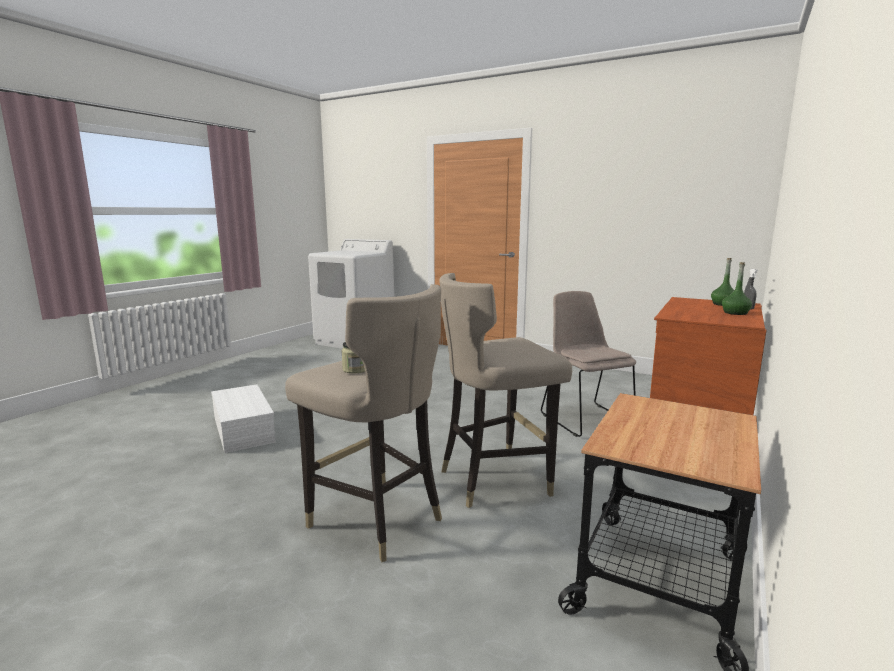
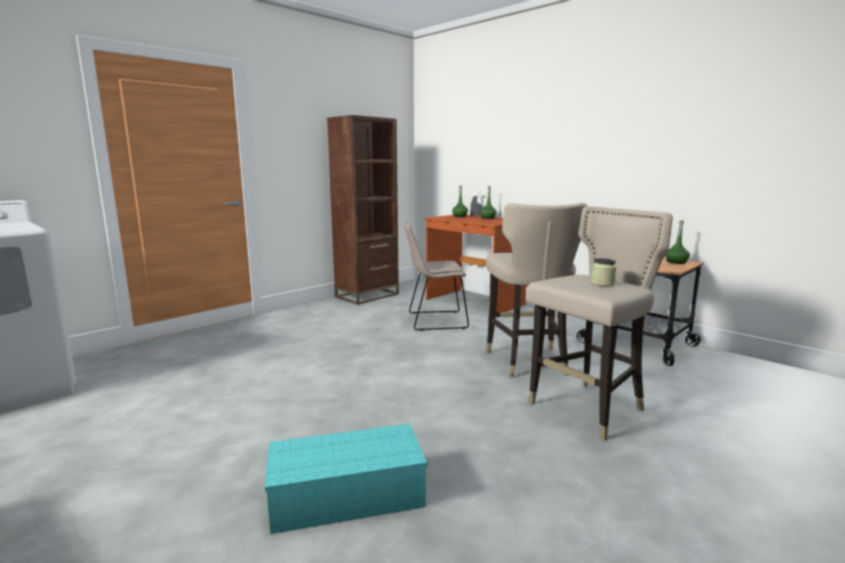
camera: 75 degrees left, 0 degrees up
(242, 429) = (345, 496): white storage box -> turquoise storage box
(629, 379) = (367, 295): none -> brown bookcase
(707, 457) = (676, 262): none -> green bottle

